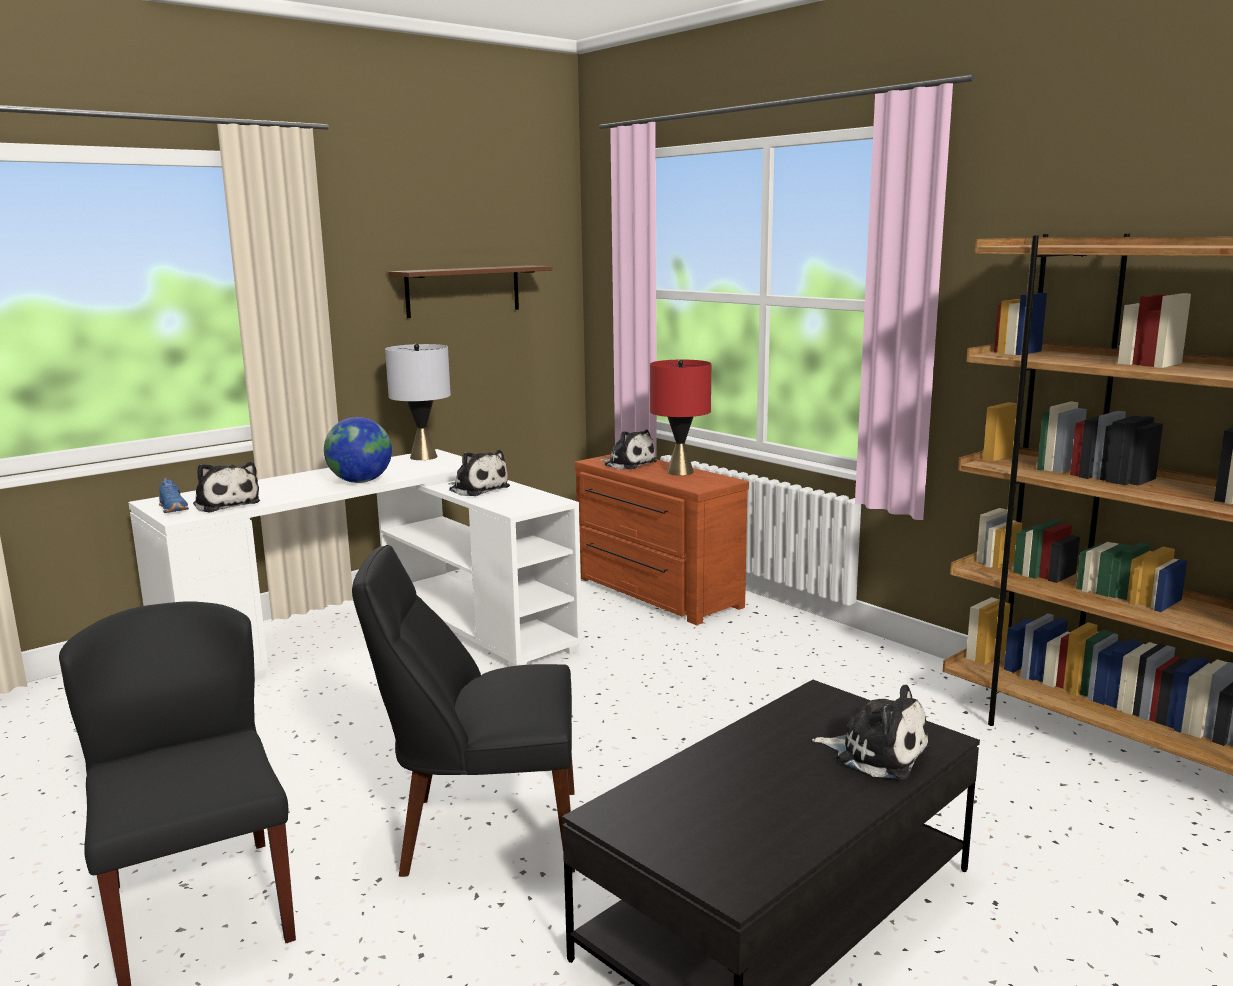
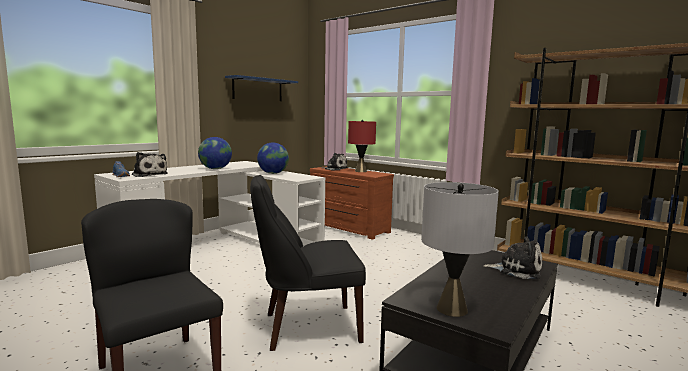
camera: 10 degrees left, 5 degrees down
(423, 457) = (241, 162): grey table lamp -> grey table lamp (451, 309)
(463, 291) = (257, 89): brown shelf -> blue shelf
(477, 489) = (273, 173): plush toy -> globe

